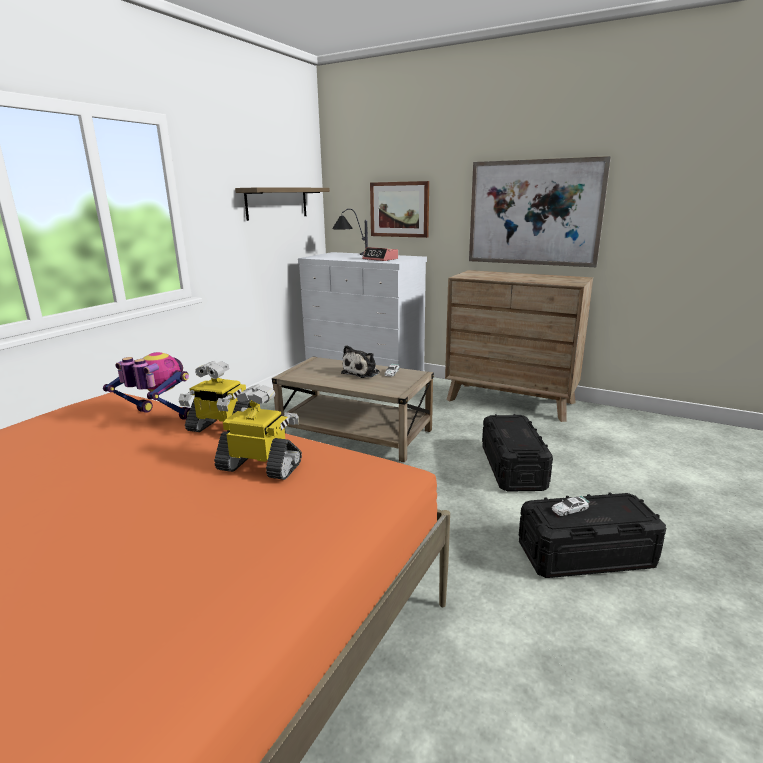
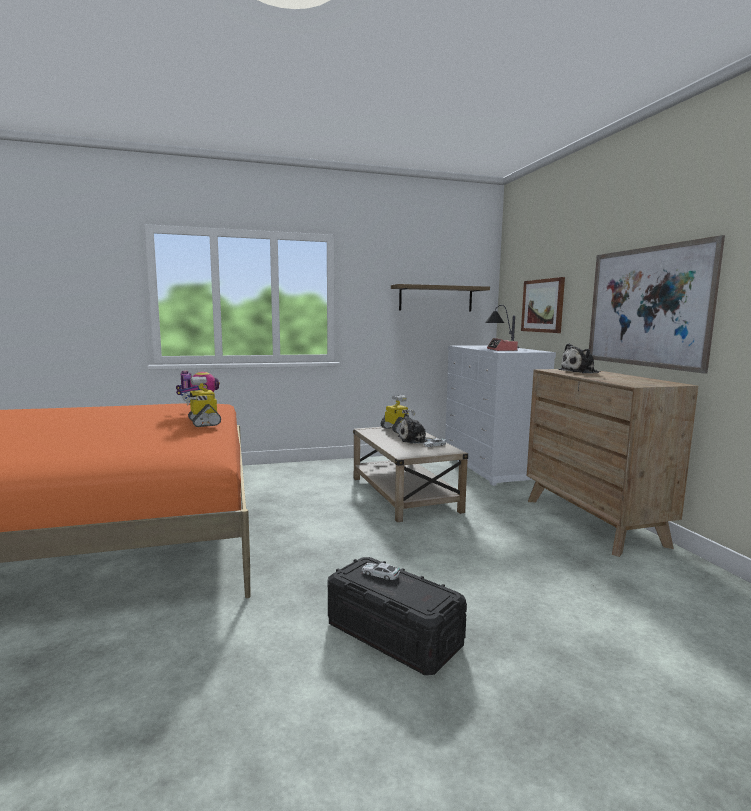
camera: 45 degrees right, 10 degrees down
(261, 466) = (168, 437): toy robot -> toy robot (397, 430)
(488, 275) = (580, 372): none -> plush toy
(513, 467) = (474, 561): black storage box -> none

